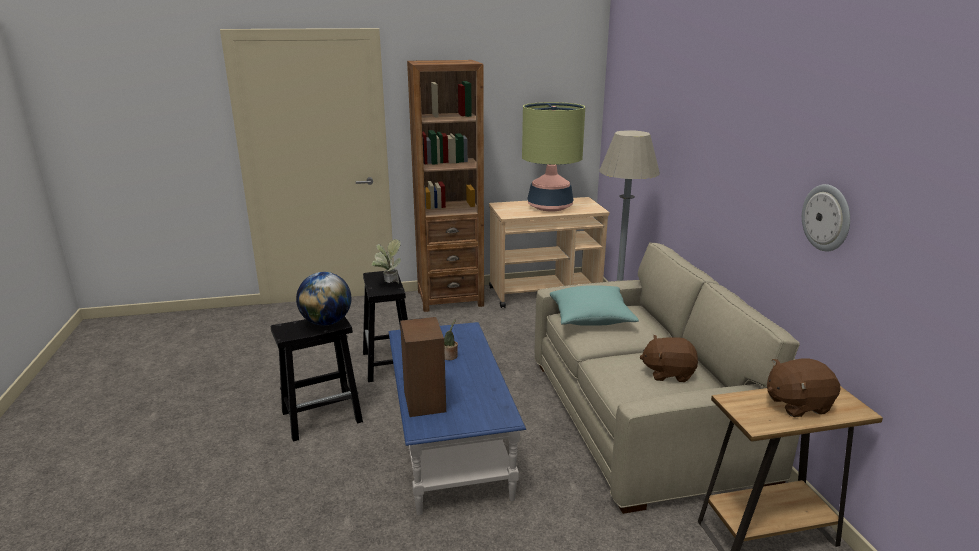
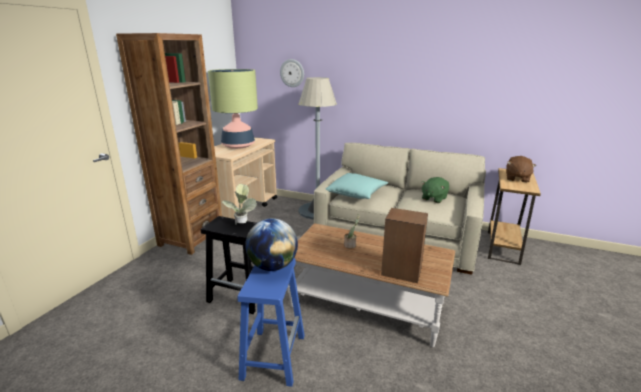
camera: 55 degrees left, 0 degrees up
(323, 416) = (273, 355): black stool -> blue stool
(450, 442) = (366, 304): blue coffee table -> brown coffee table
(668, 373) = (433, 198): brown plush toy -> green plush toy
(827, 217) = (482, 94): wall clock -> wall clock (292, 73)

